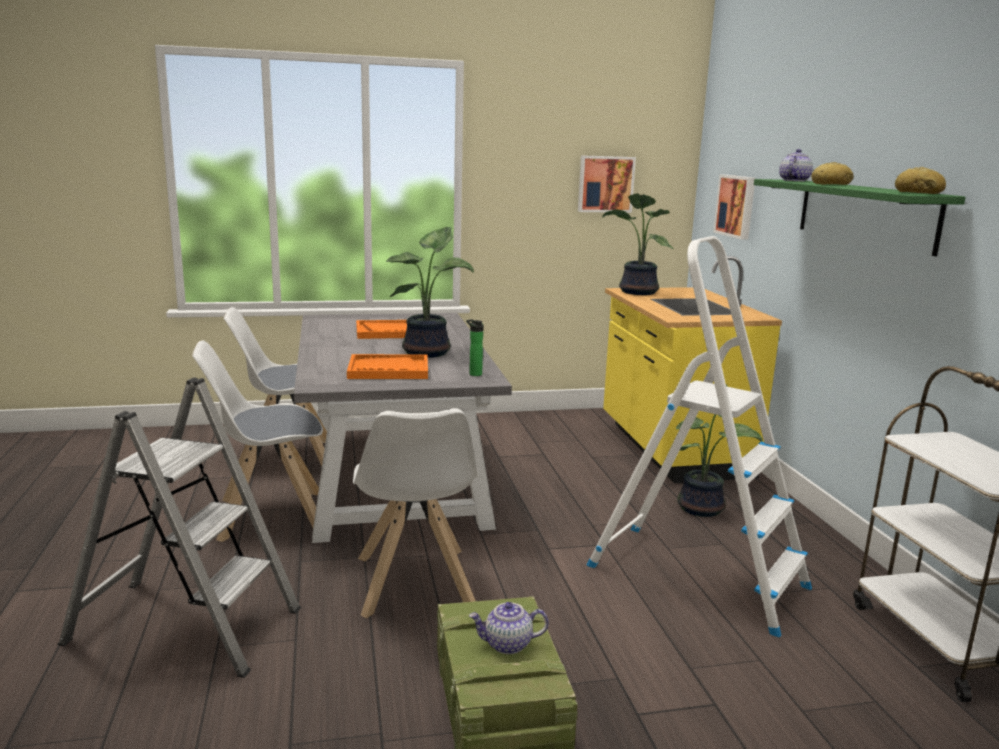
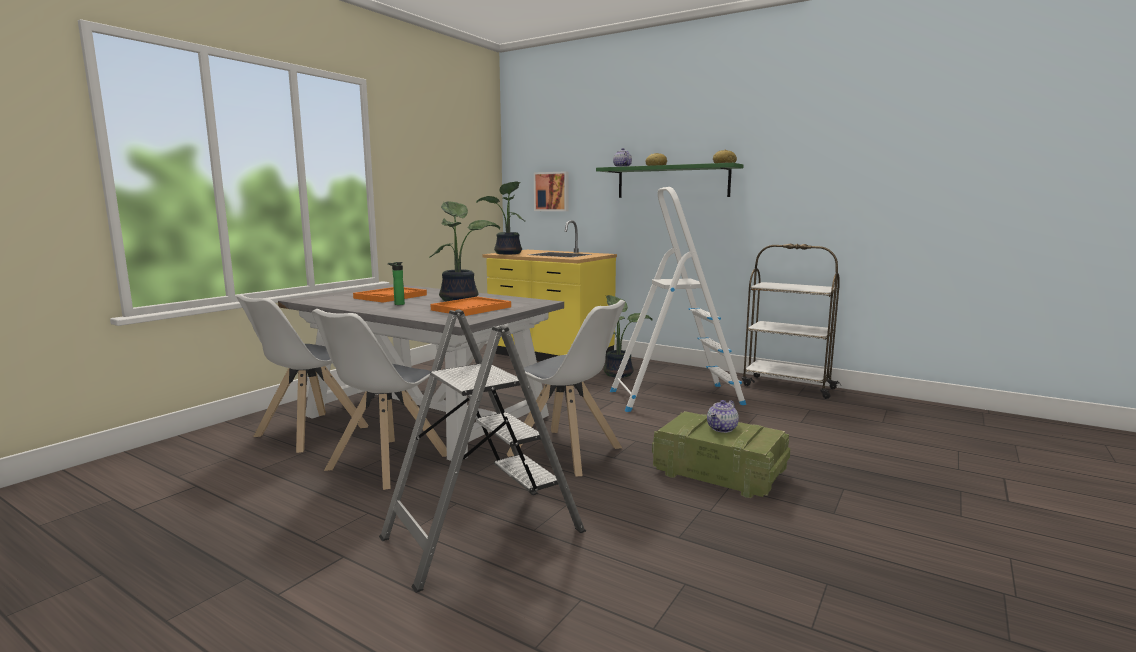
camera: 45 degrees left, 5 degrees down
(474, 374) = (526, 301): bottle -> bottle (397, 304)
(605, 184) = (457, 181): picture -> none

